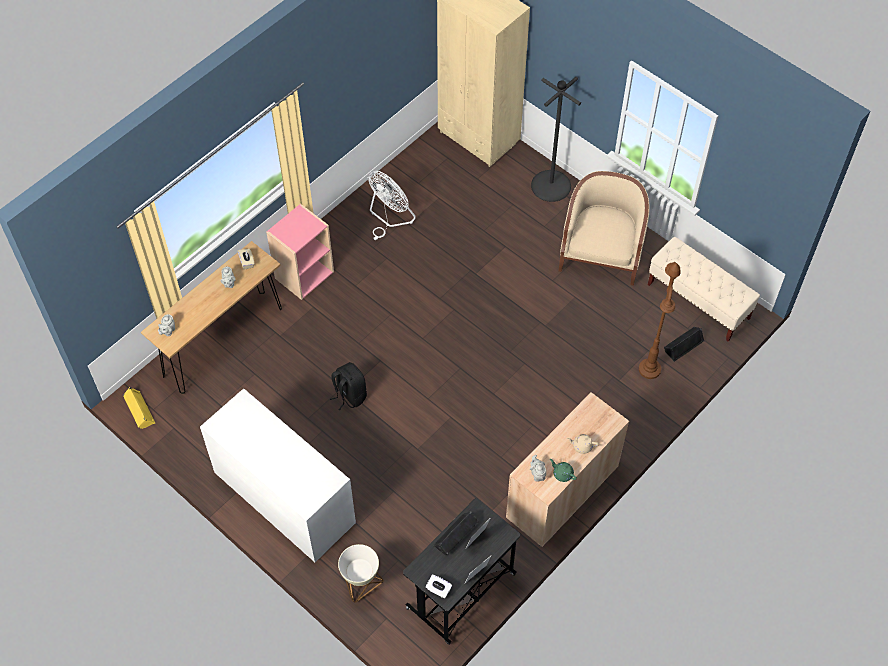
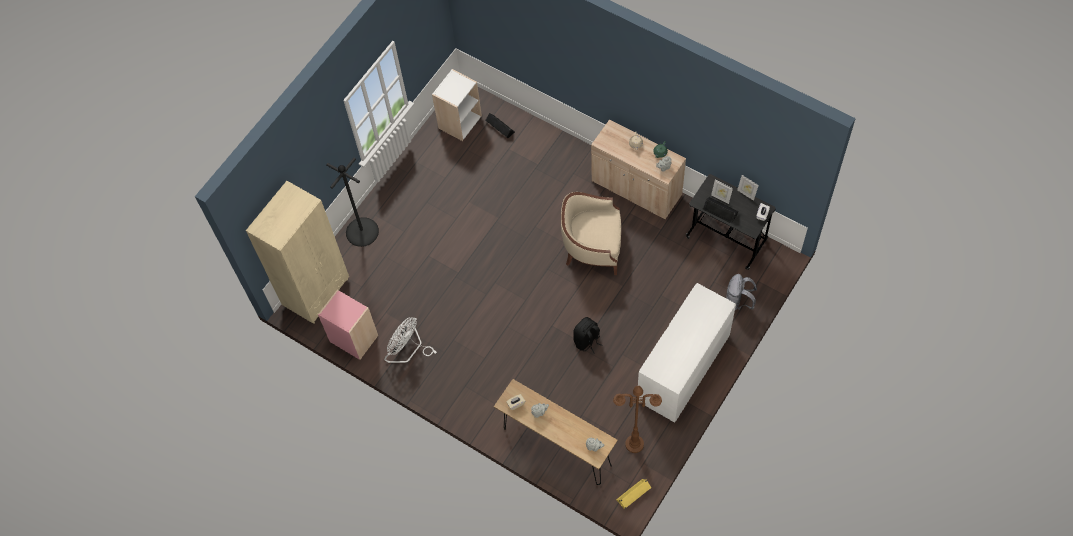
camera: 95 degrees left, 5 degrees up
(304, 274) = (479, 399): pink bookcase -> pink bookcase (353, 338)
(361, 585) = (738, 301): planter -> grey backpack
(601, 253) = (425, 188): beige armchair -> beige armchair (592, 247)
(649, 369) = (525, 146): brown floor lamp -> brown floor lamp (634, 444)
(698, 302) = (460, 121): beige bench -> white bookcase

